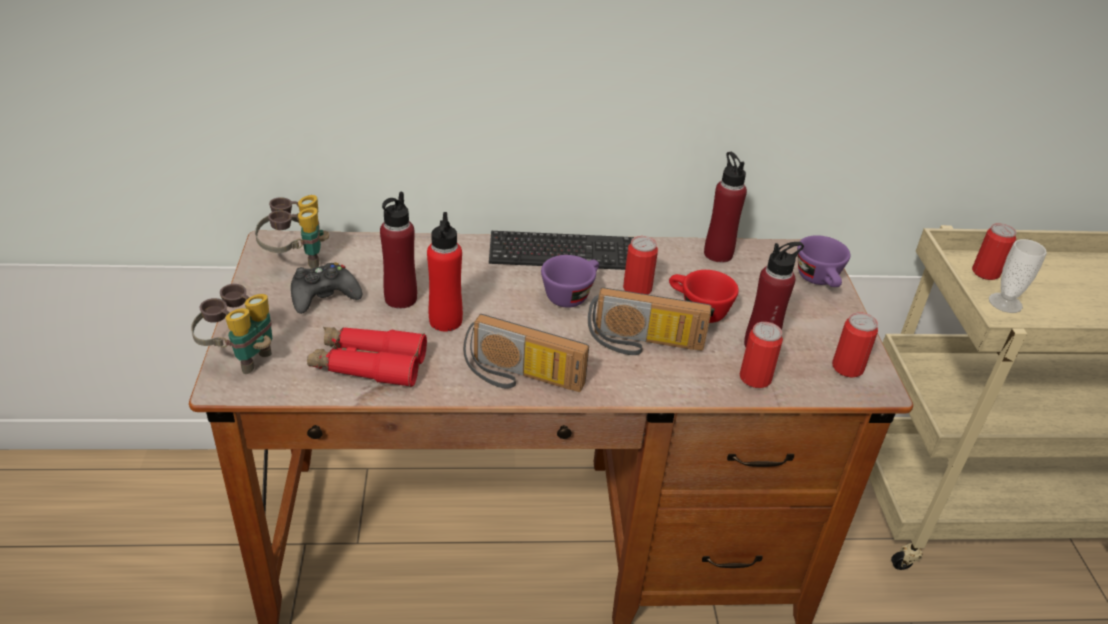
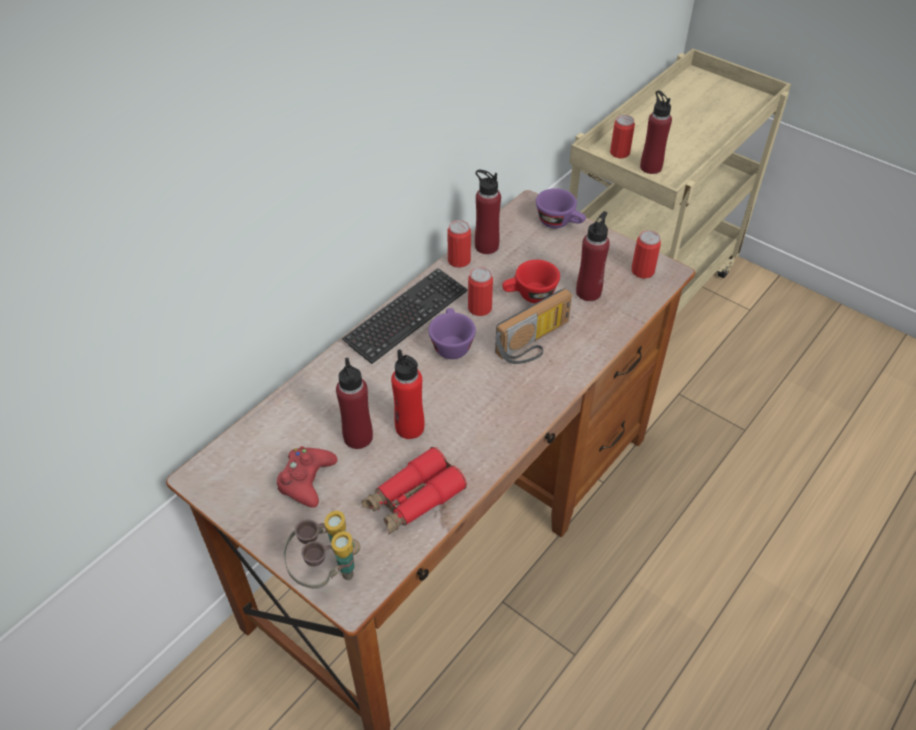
camera: 45 degrees left, 10 degrees up
(296, 260) = (241, 472): binoculars -> none
(324, 296) = (306, 480): black game controller -> red game controller
(520, 378) = (507, 425): radio -> none
(755, 378) = (613, 316): can -> can (459, 260)
(1005, 303) = (650, 167): cup -> red bottle

